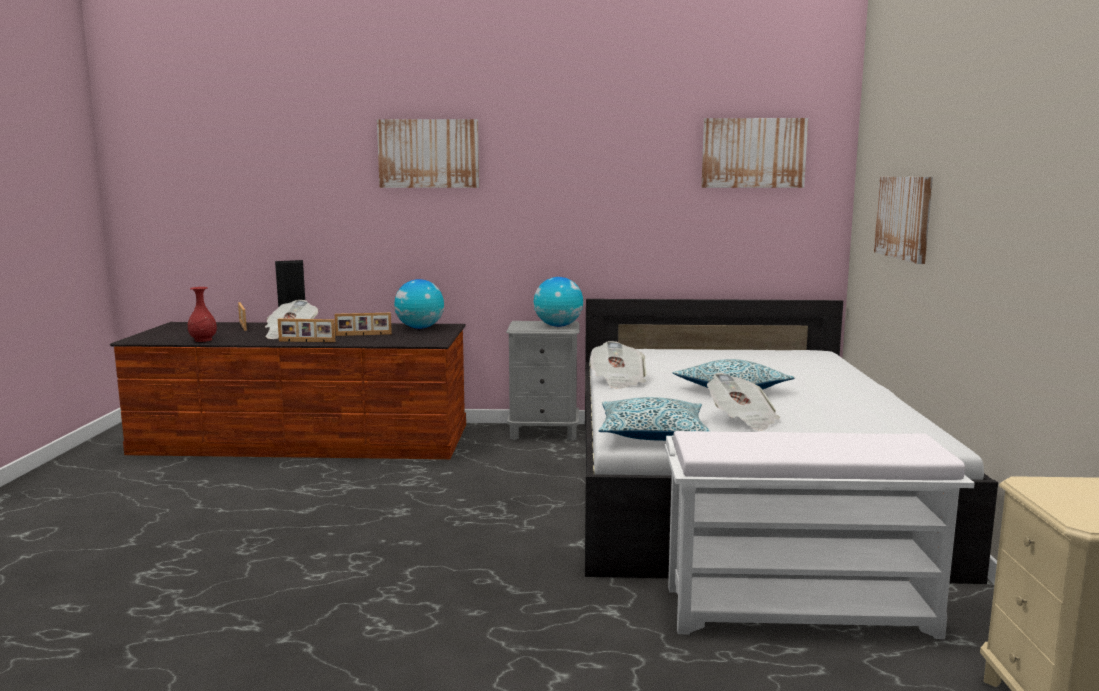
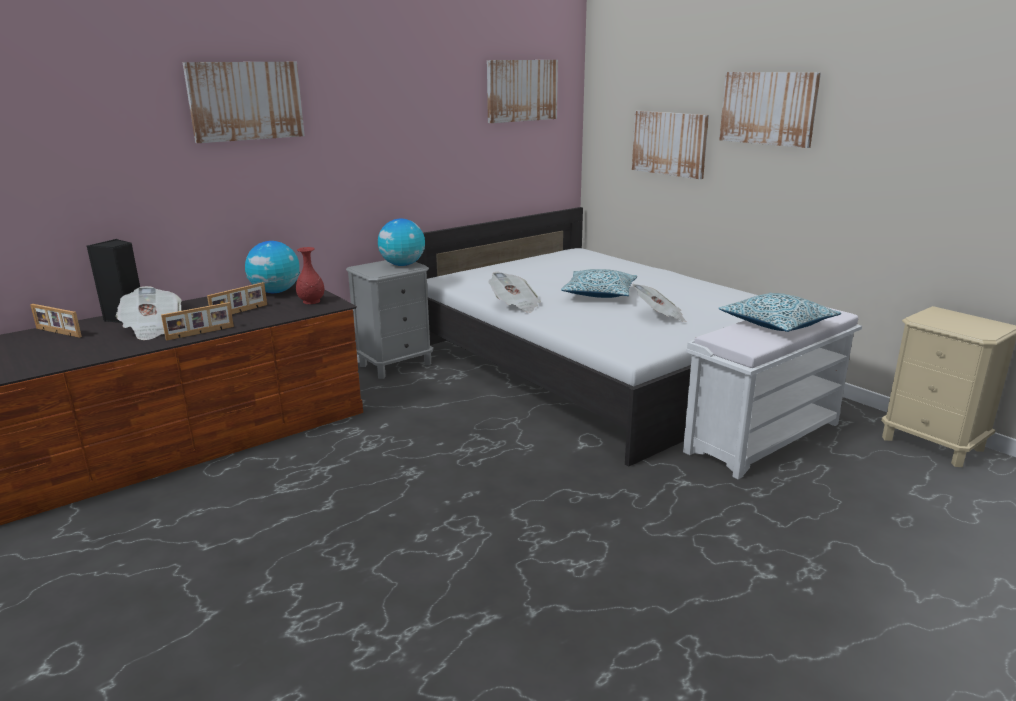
camera: 40 degrees left, 10 degrees up
(203, 340) = (61, 361): red vase -> red vase (311, 301)
(652, 433) = (636, 343): pillow -> pillow (776, 324)
(976, 163) = (768, 108): none -> picture

